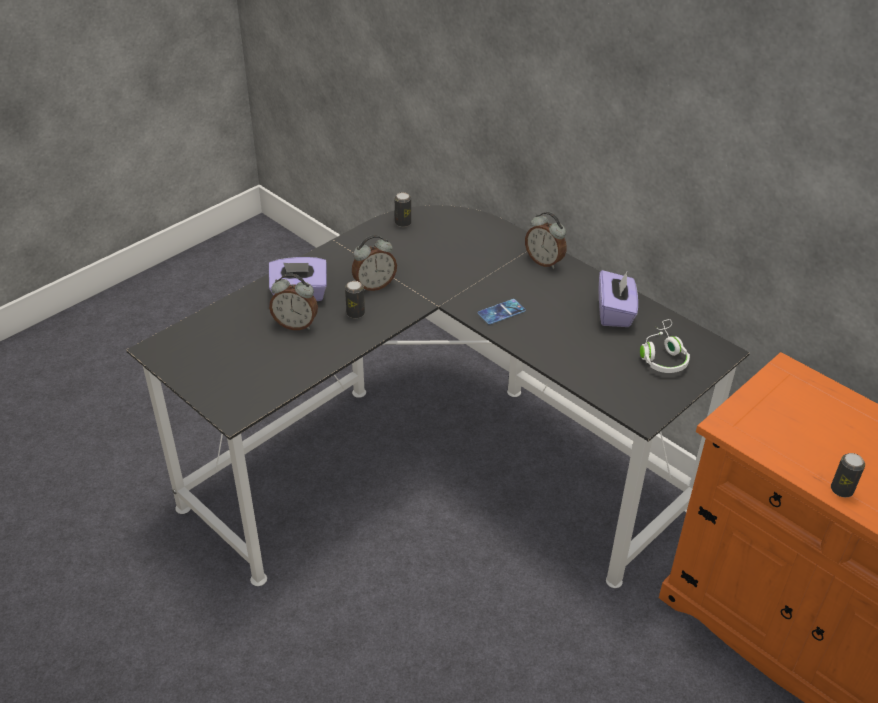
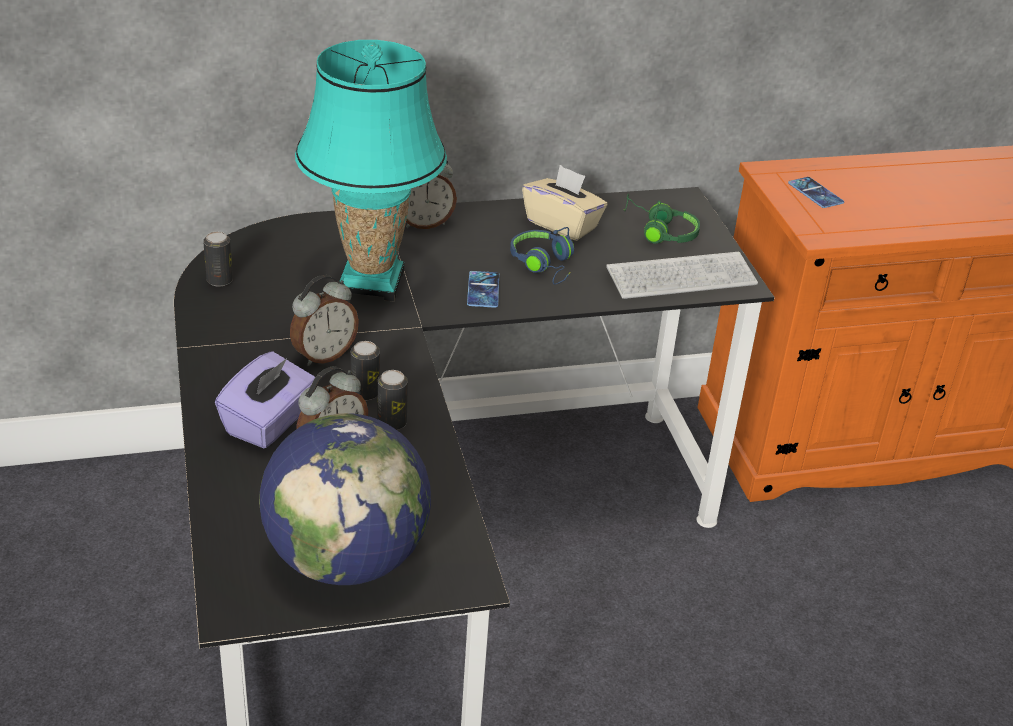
camera: 60 degrees left, 5 degrees down
(216, 367) = (346, 560): none -> globe
(374, 285) = (323, 355): alarm clock -> alarm clock turned 45 degrees clockwise
(460, 270) = (371, 282): none -> turquoise table lamp
(558, 324) = (544, 265): none -> blue headphones
(615, 312) = (562, 224): purple tissue box -> beige tissue box
(616, 387) = (681, 278): none -> keyboard
(662, 356) = (659, 231): white headphones -> green headphones
(787, 403) = (815, 193): none -> phone
(841, 490) = (946, 223): can -> can (392, 423)

